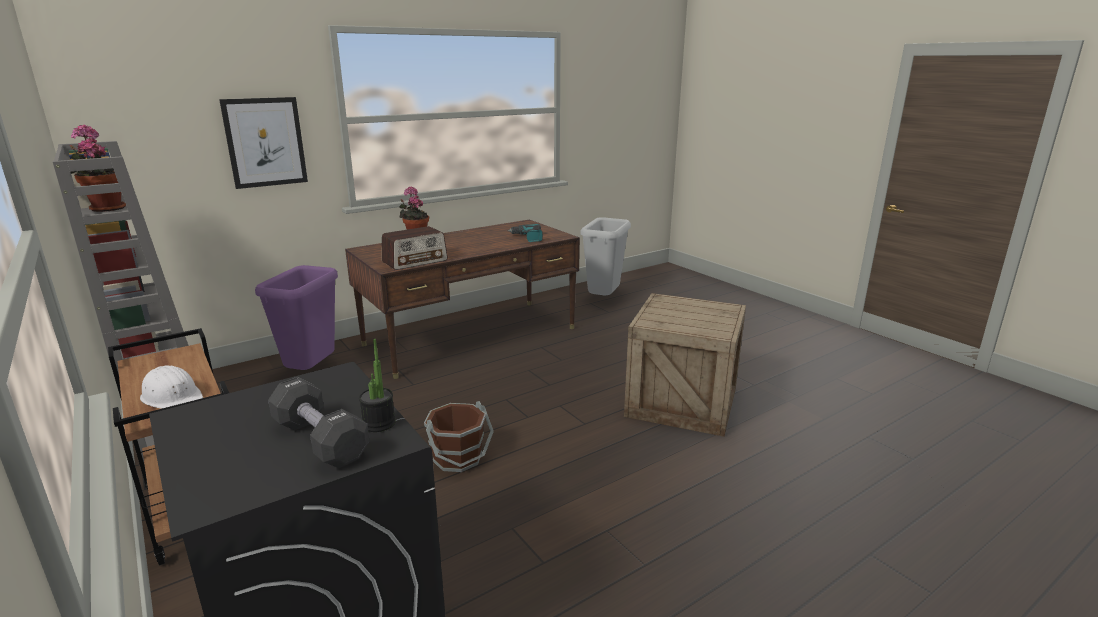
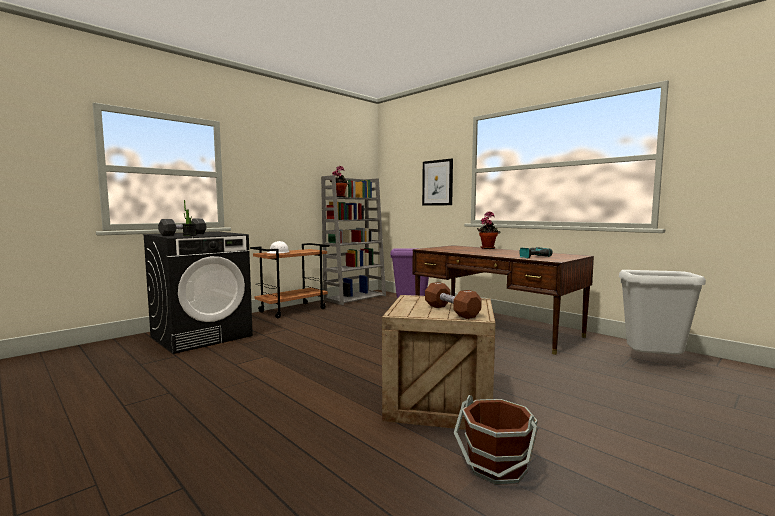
camera: 80 degrees right, 15 degrees down
(415, 261) = (441, 250): radio -> none
(458, 458) = (332, 340): brown bucket -> brown bucket (496, 467)
(709, 313) = (451, 311): none -> brown dumbbell

